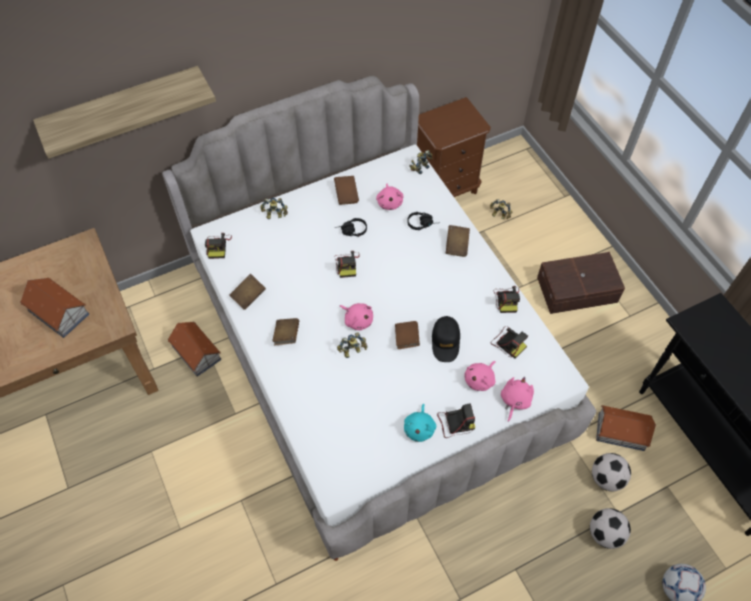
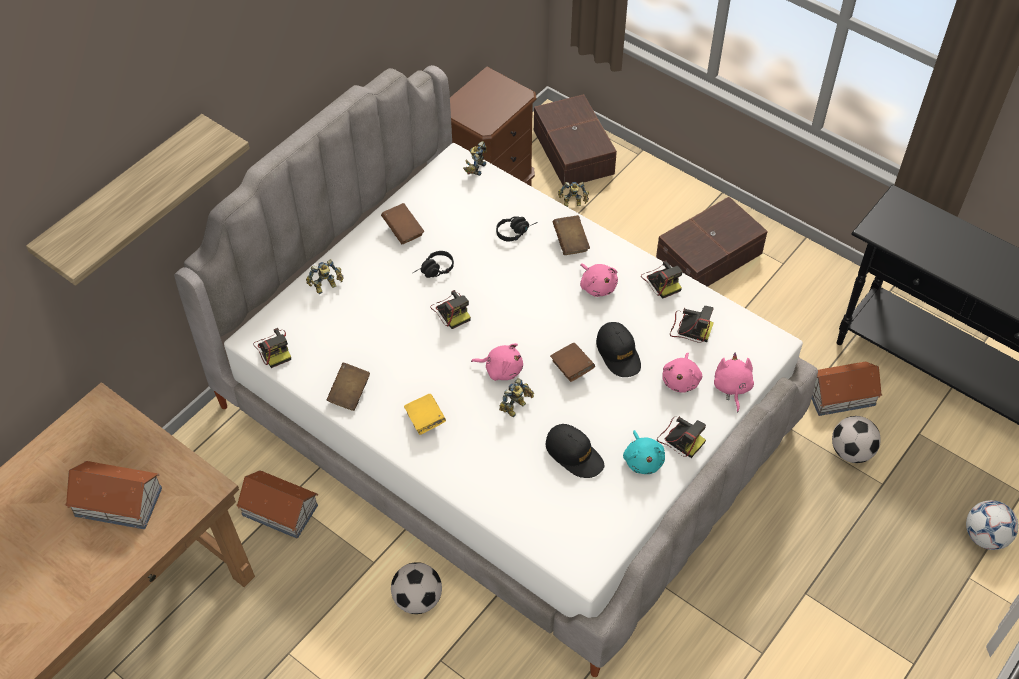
camera: 25 degrees left, 5 degrees down
(286, 335) = (425, 420): brown book -> yellow book
(373, 403) = (574, 454): none -> black cap
(389, 202) = (461, 221): pink plush toy -> pink plush toy (597, 286)
(455, 423) = (680, 438): camera -> camera turned 75 degrees clockwise
(518, 179) = (572, 153): none -> brown storage box
(605, 533) = (880, 511): football -> football (417, 599)

